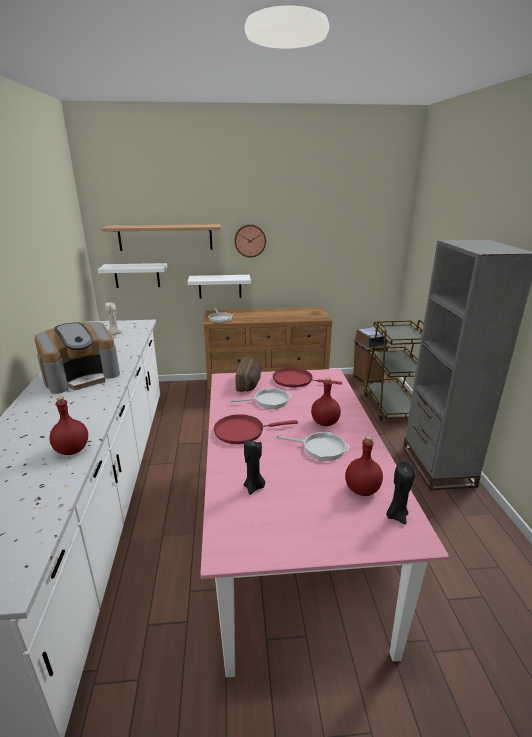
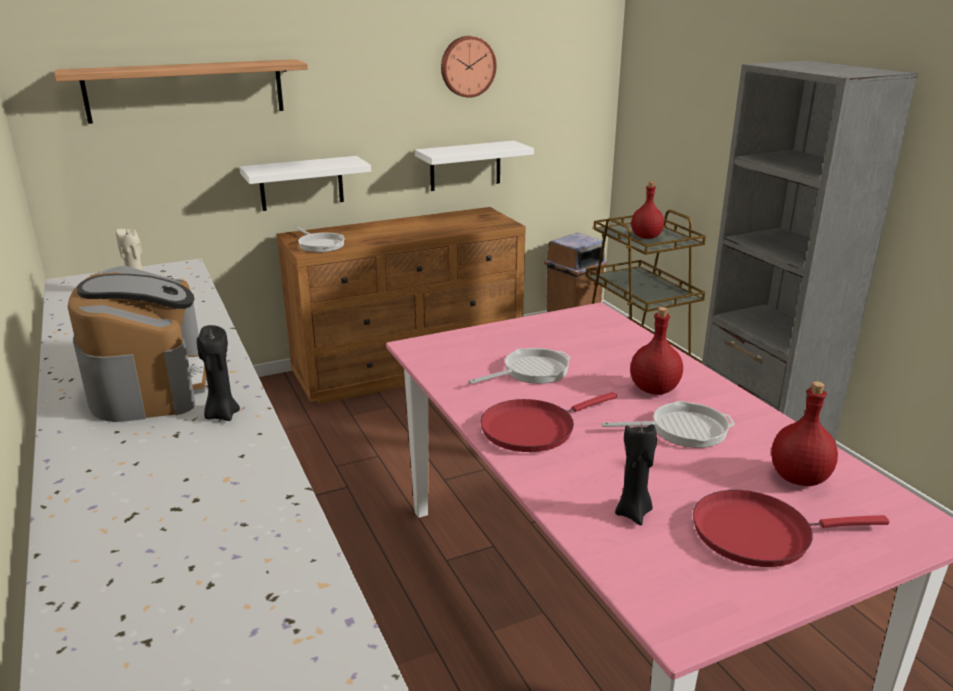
camera: 20 degrees left, 0 degrees up
(71, 450) = (269, 520): red bottle -> red bottle (646, 237)
(82, 377) = (149, 383): coffee machine -> coffee machine turned 45 degrees counterclockwise
(137, 275) = (128, 174): white shelf -> white shelf (465, 166)
(250, 240) = (354, 89): wall clock -> wall clock (467, 66)
(250, 383) = (472, 348): bread -> none
(295, 380) = (546, 331): red frying pan -> red frying pan (758, 533)
(396, 515) = (878, 503): black candle -> black candle (222, 415)

